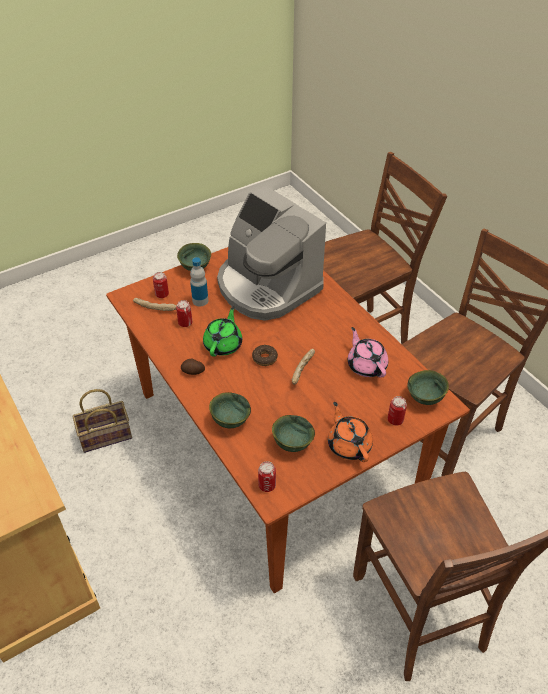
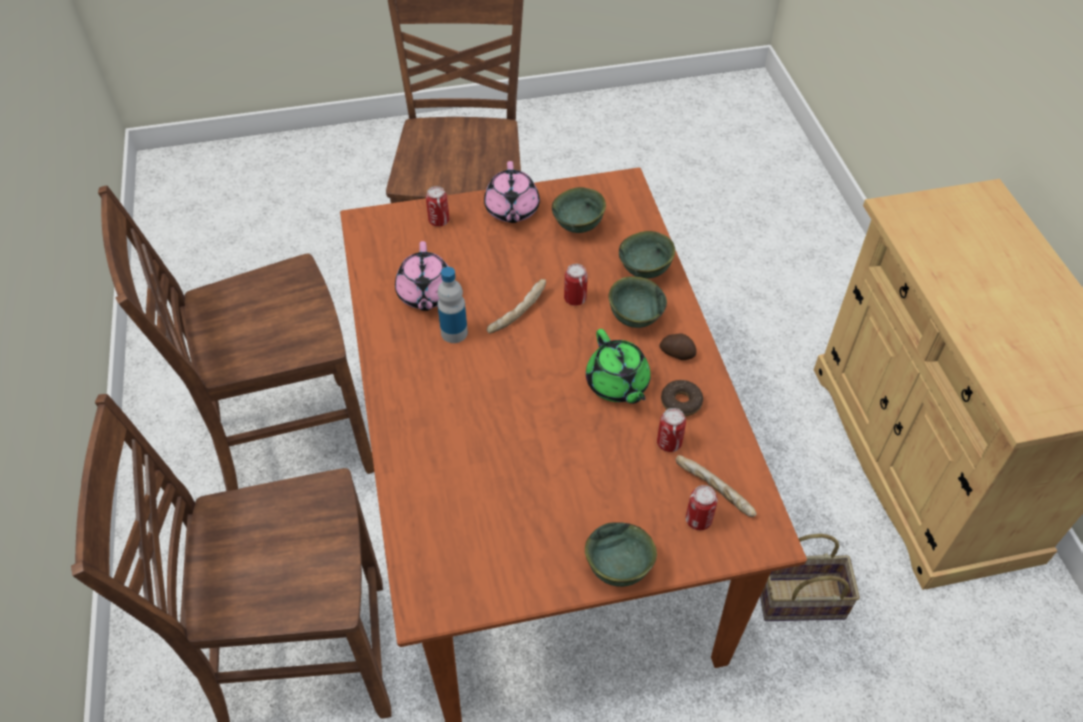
camera: 160 degrees left, 5 degrees up
(200, 301) = (631, 483): bottle -> bottle (454, 333)
(223, 344) = (617, 384): green teapot -> green teapot turned 60 degrees counterclockwise
(264, 358) = (563, 344): donut -> donut (681, 402)
(266, 286) = (500, 479): coffee machine -> none
(267, 485) = (626, 196): can -> can (575, 299)
(349, 445) = (511, 210): orange teapot -> pink teapot
(425, 399) = (384, 233): green bowl -> green bowl (634, 318)

